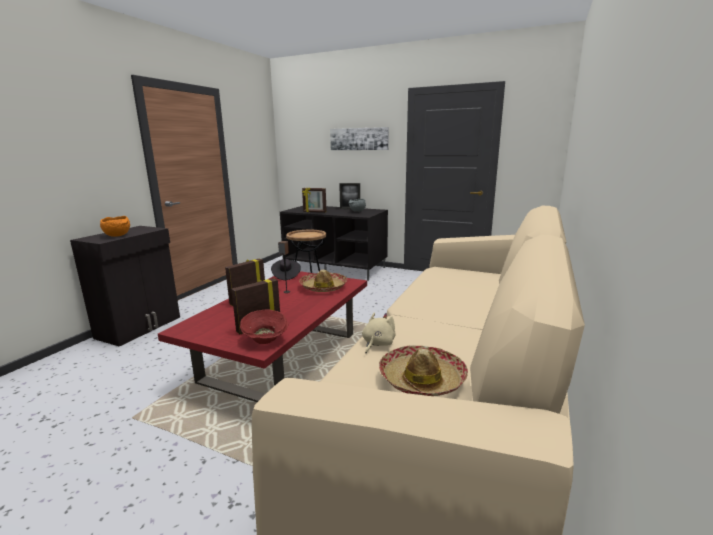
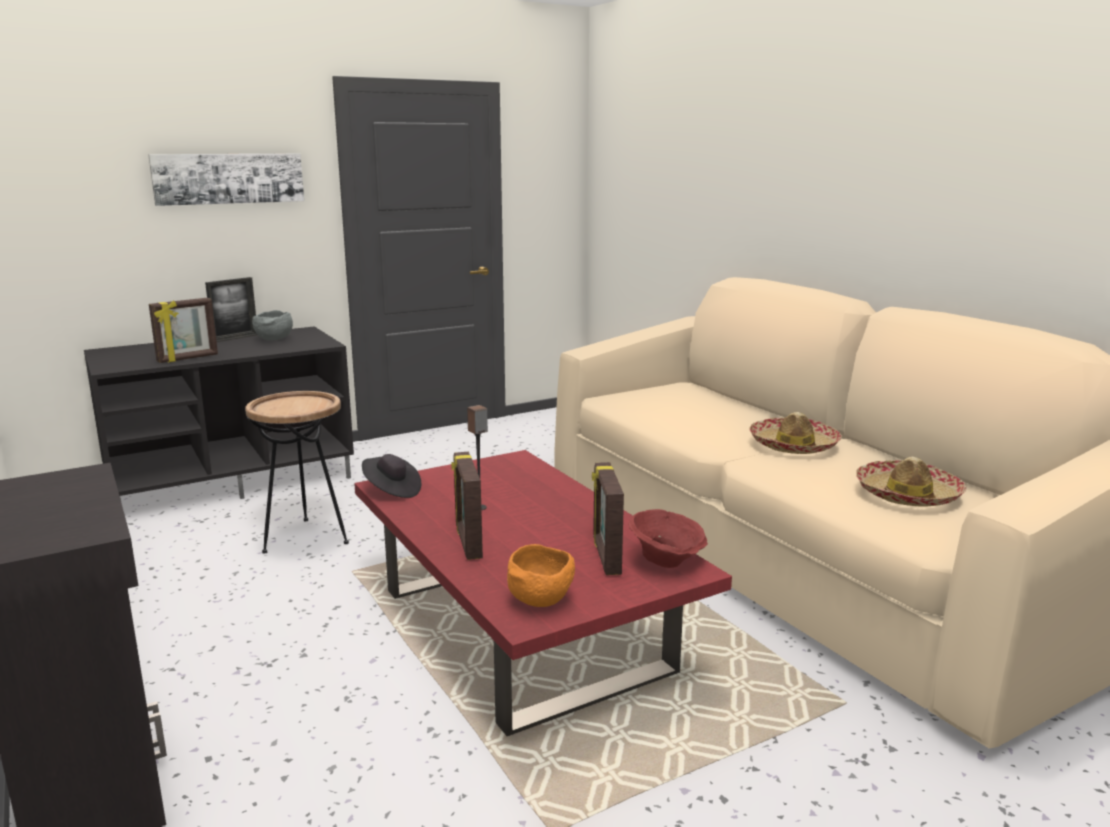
camera: 55 degrees left, 0 degrees up
(118, 236) = (74, 513): orange bowl -> orange bowl (541, 600)
(323, 287) = (505, 480): hat -> hat (794, 446)
(377, 344) = (806, 490): beige plush toy -> none

